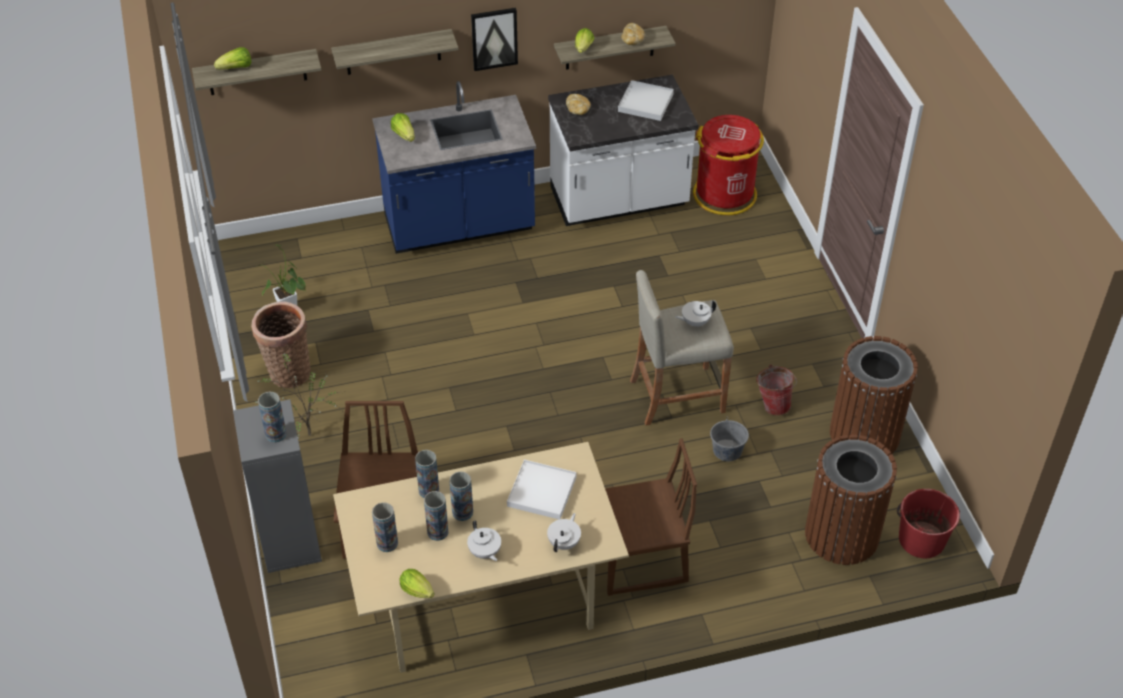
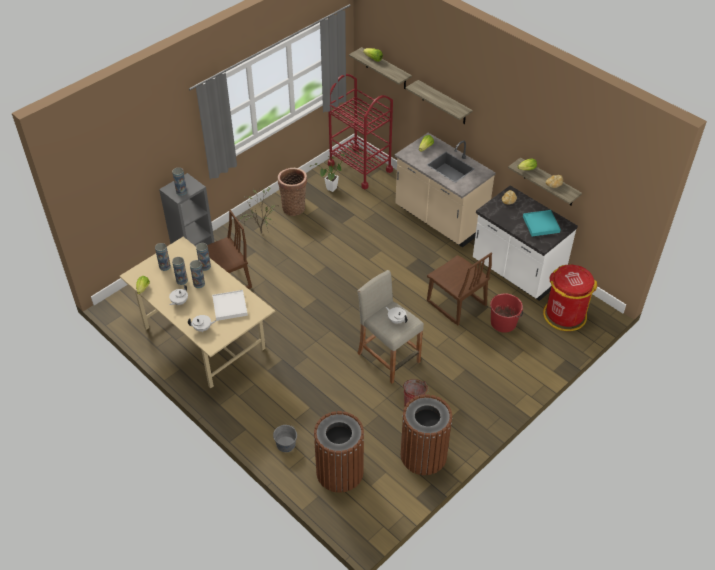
camera: 60 degrees right, 0 degrees up
(272, 259) = (360, 167): none -> red cart
(459, 226) = (439, 220): blue counter -> beige counter
(494, 38) = (491, 131): picture -> none
(639, 560) = (265, 389): brown chair -> brown chair (456, 304)
(645, 103) = (541, 224): white tray -> turquoise tray
(727, 451) = (364, 395): grey bucket -> grey bucket (285, 444)
(921, 539) = (361, 512): red bucket -> red bucket (503, 322)

